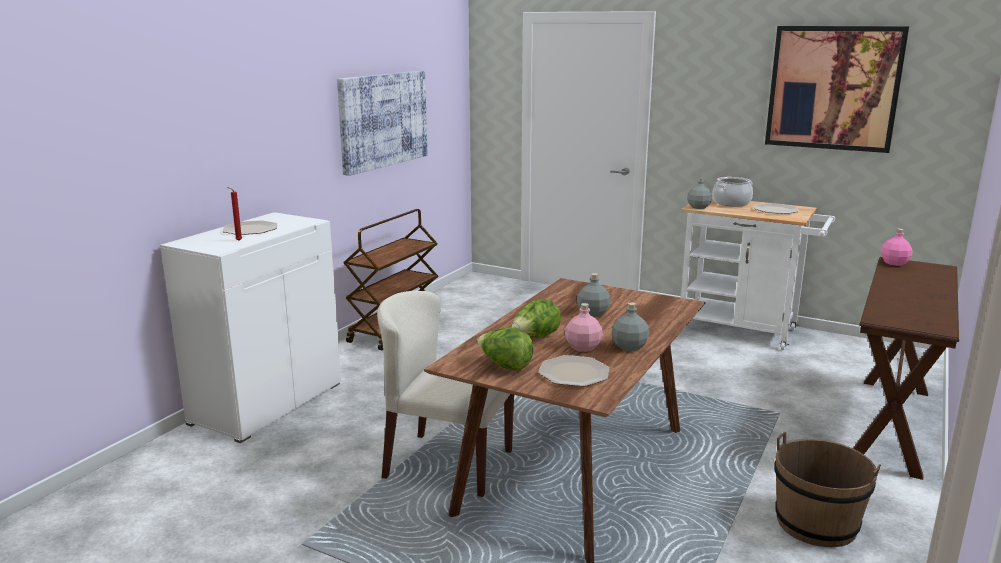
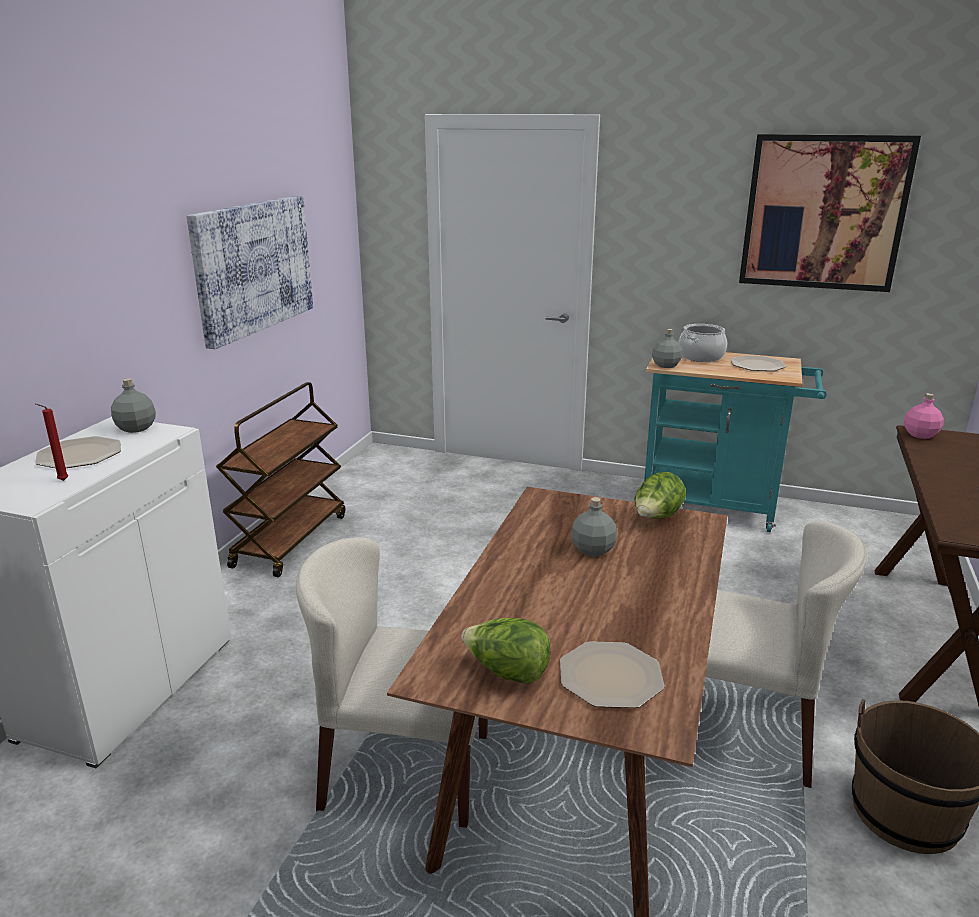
camera: 10 degrees left, 5 degrees up
(535, 338) = (531, 607): lettuce -> lettuce (656, 518)
(583, 347) = (604, 620): pink bottle -> none
(629, 346) = (666, 611): grey bottle -> grey bottle (136, 428)
(706, 465) = (740, 728): none -> beige chair
(745, 331) = (718, 507): white cart -> turquoise cart

